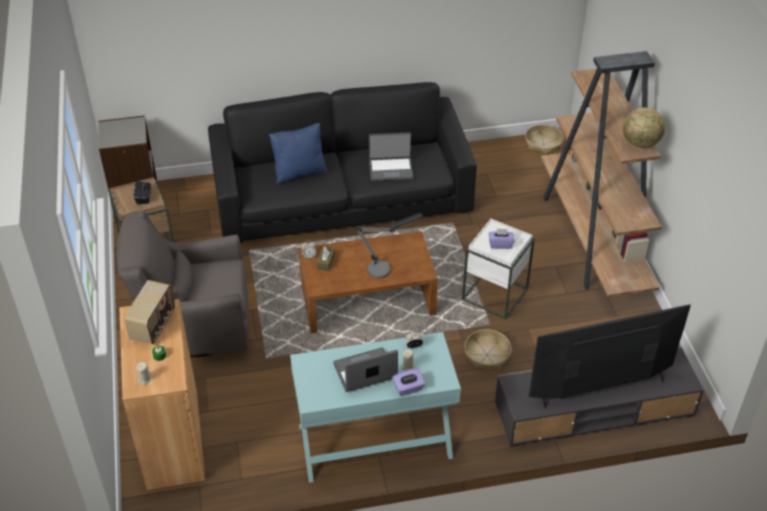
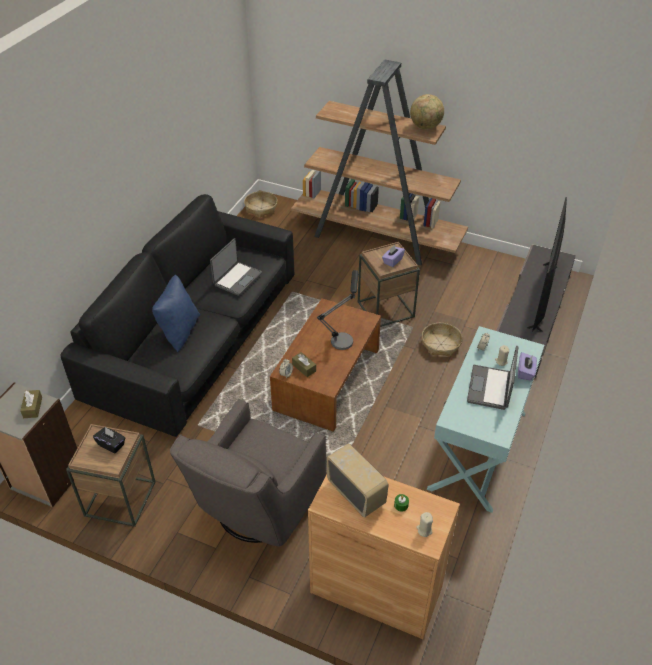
camera: 55 degrees left, 0 degrees up
(129, 137) = (33, 407): none -> brown tissue box
(495, 294) = (386, 309): white side table -> brown side table

